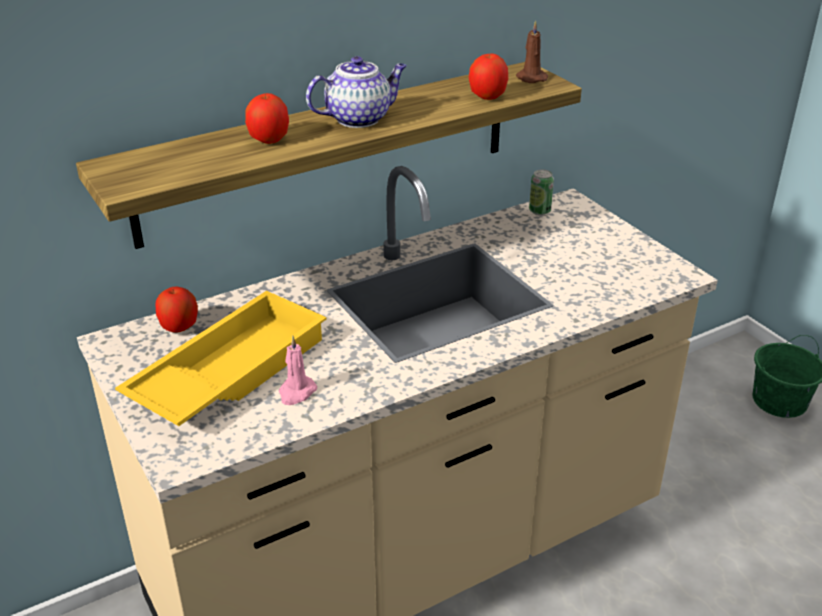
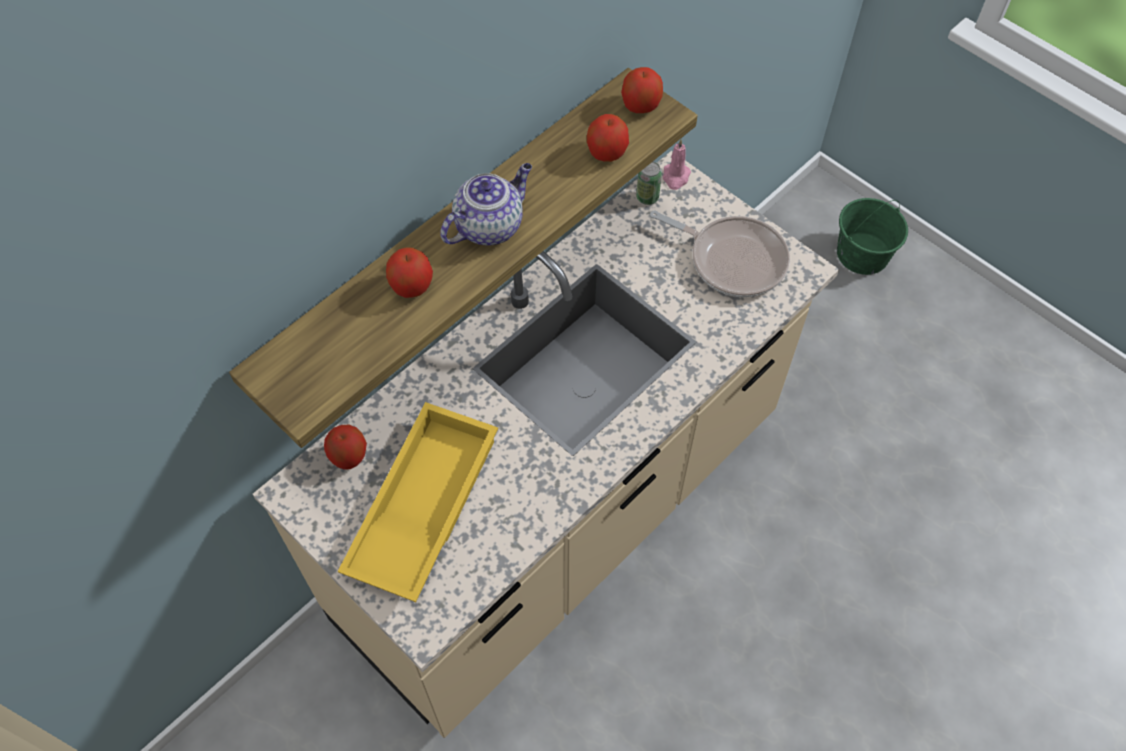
camera: 15 degrees left, 25 degrees up
(296, 392) = (496, 518): pink candle -> pink candle (675, 177)
(530, 78) = (640, 106): brown candle -> apple
(609, 258) = (732, 259): none -> frying pan

